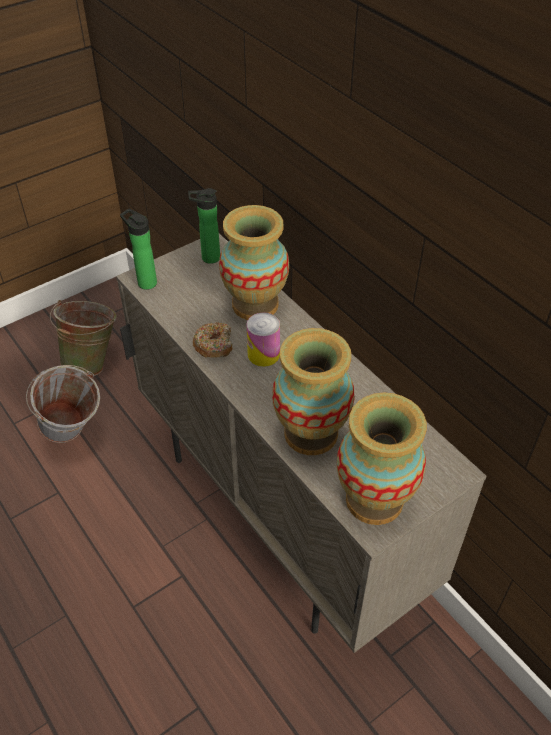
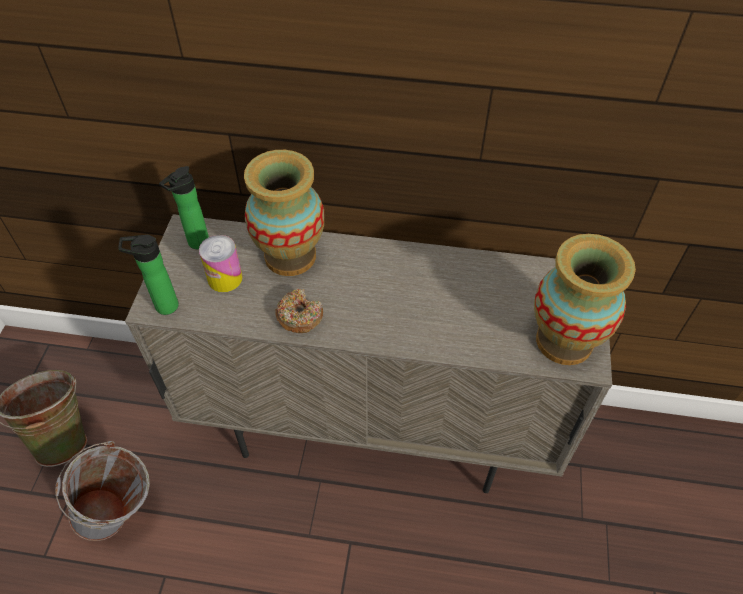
camera: 45 degrees left, 5 degrees up
(263, 354) = (350, 293): can -> can (225, 278)
(311, 434) = (464, 328): vase -> none

